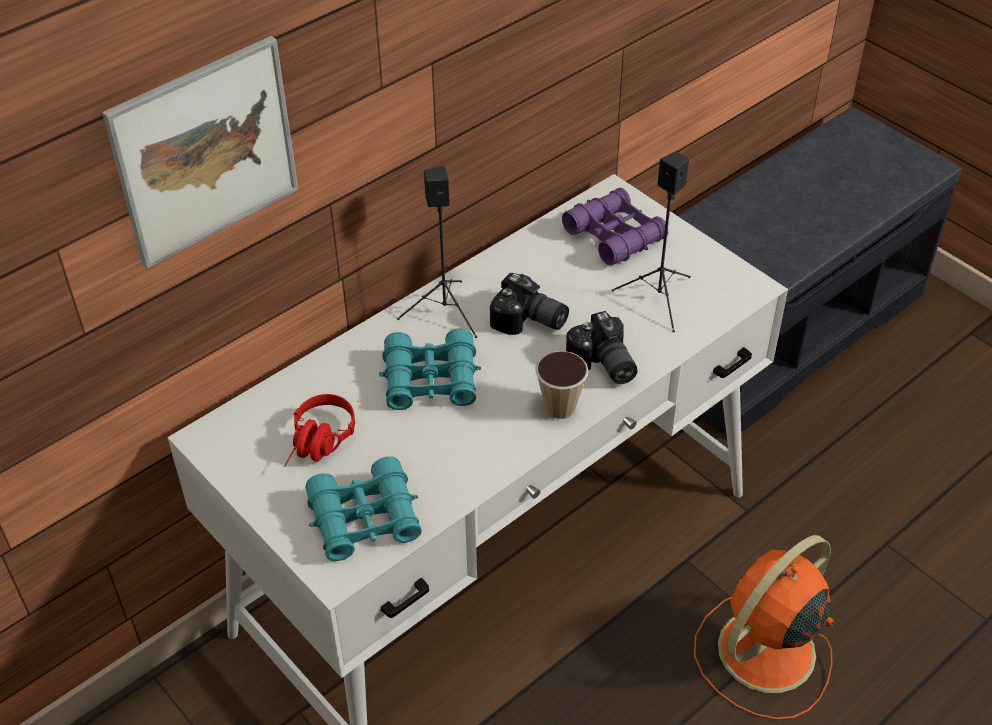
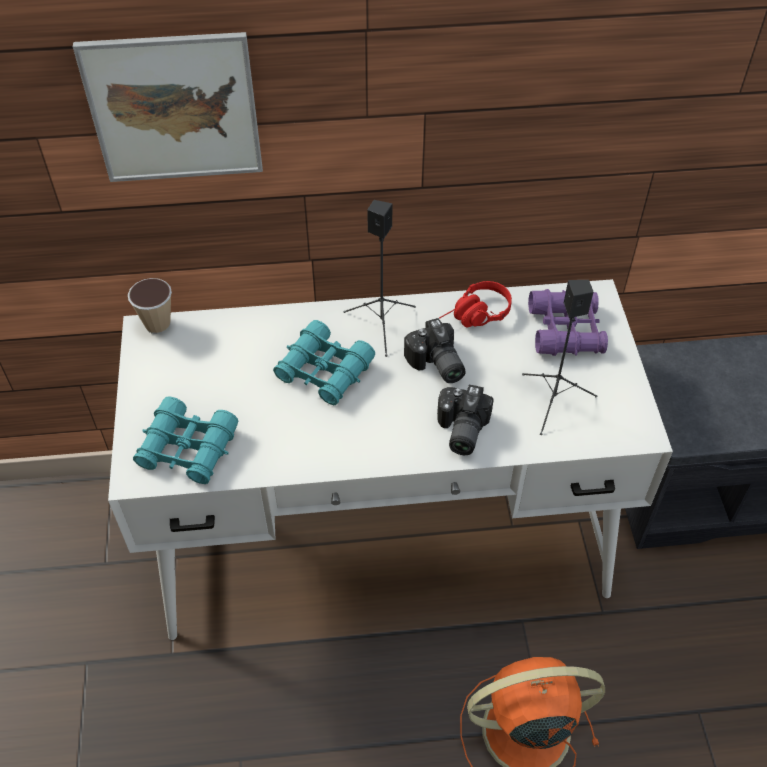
camera: 35 degrees right, 5 degrees up
(319, 444) = (208, 376): red headphones -> red headphones (475, 316)
(560, 407) = (396, 445): cup -> cup (158, 324)

